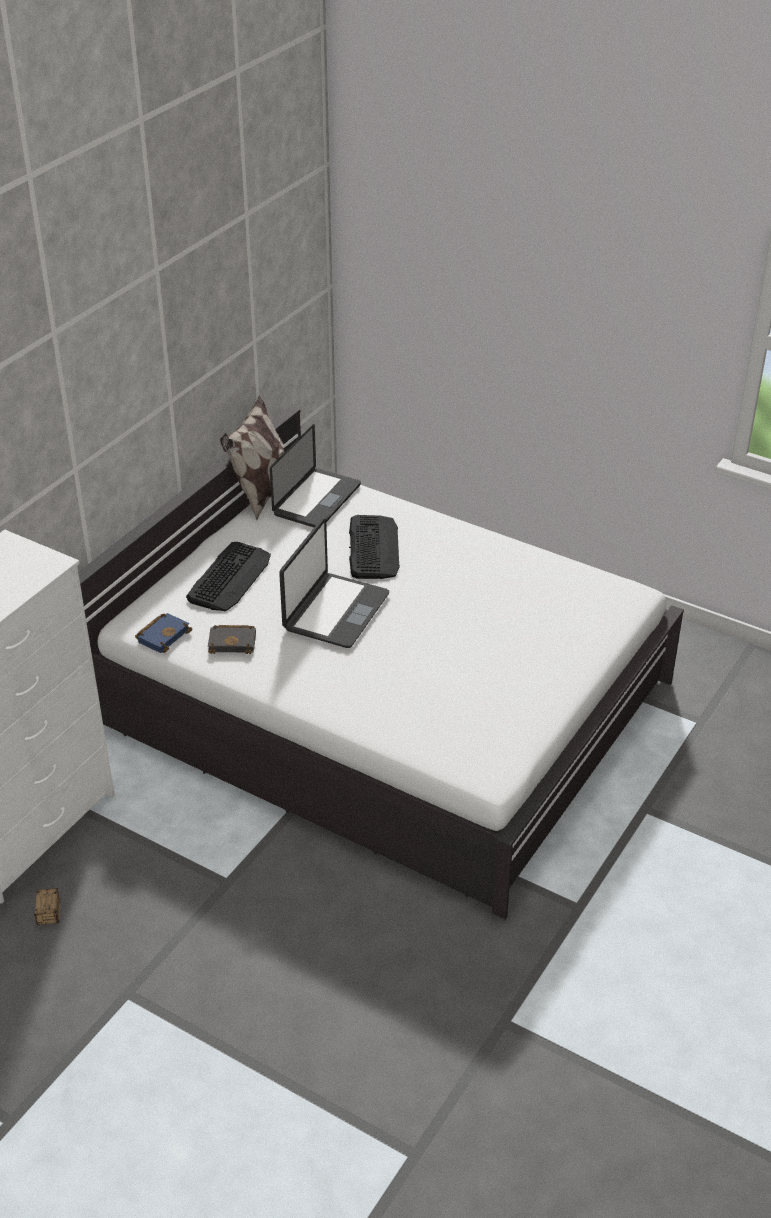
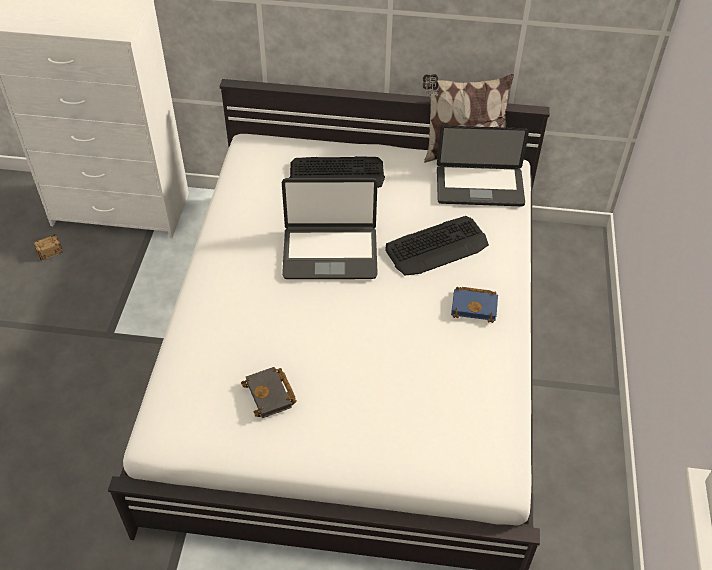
camera: 65 degrees right, 10 degrees up
(163, 635) = (244, 165): blue book -> blue book (475, 306)
(233, 642) = (257, 206): black book -> black book (271, 395)

